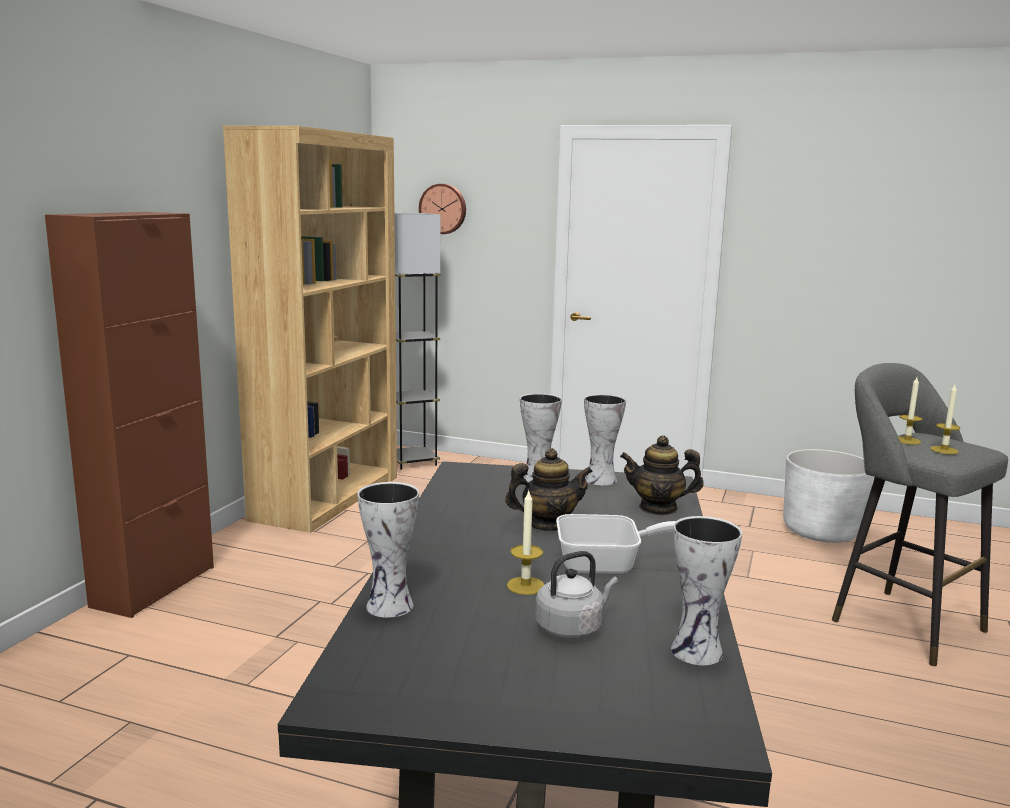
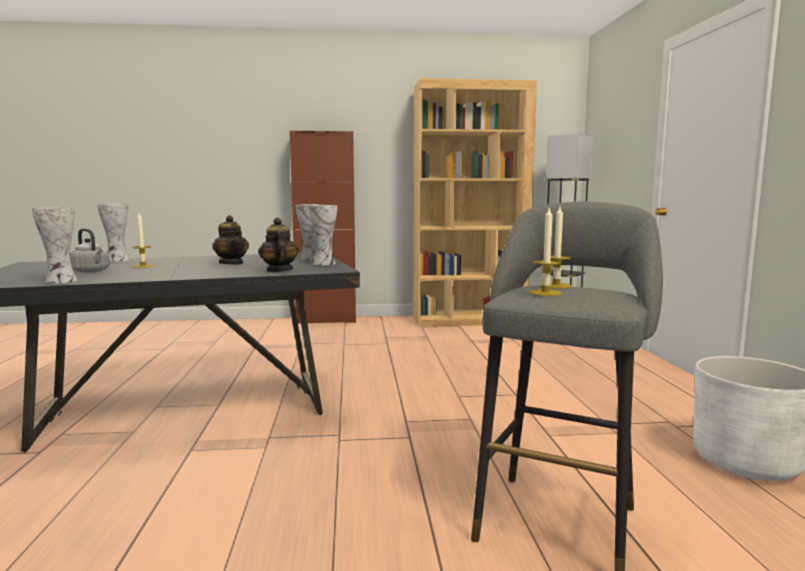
camera: 65 degrees right, 5 degrees down
(443, 209) = (608, 131): wall clock -> none
(609, 565) = (175, 270): frying pan -> none

